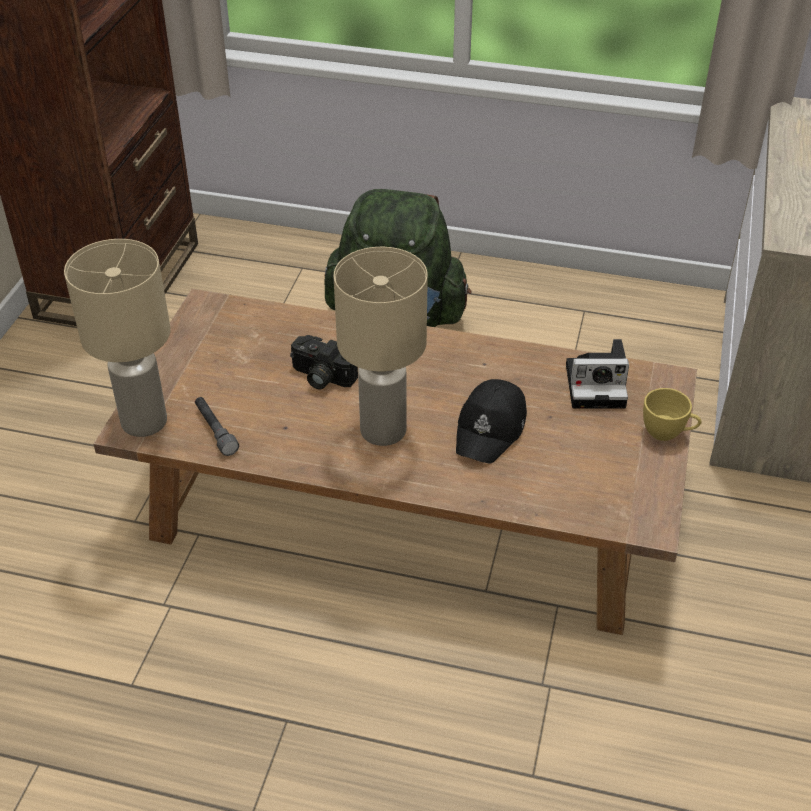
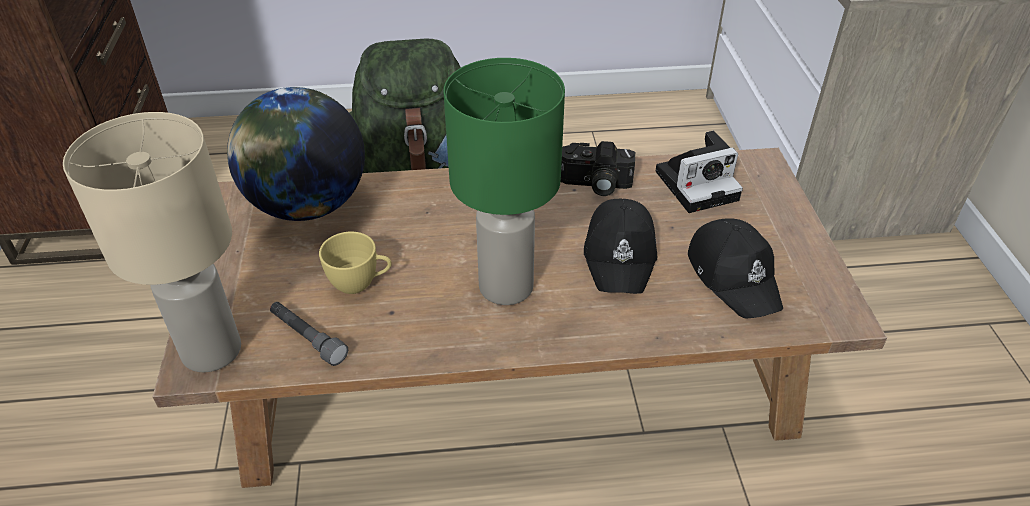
camera: 20 degrees left, 0 degrees up
(258, 326) = (307, 205): none -> globe
(320, 377) = (405, 244): camera -> camera (595, 184)
(383, 429) = (505, 286): beige table lamp -> green table lamp
(578, 470) = (734, 276): none -> black cap
(668, 433) = (795, 215): yellow cup -> yellow cup (360, 283)

